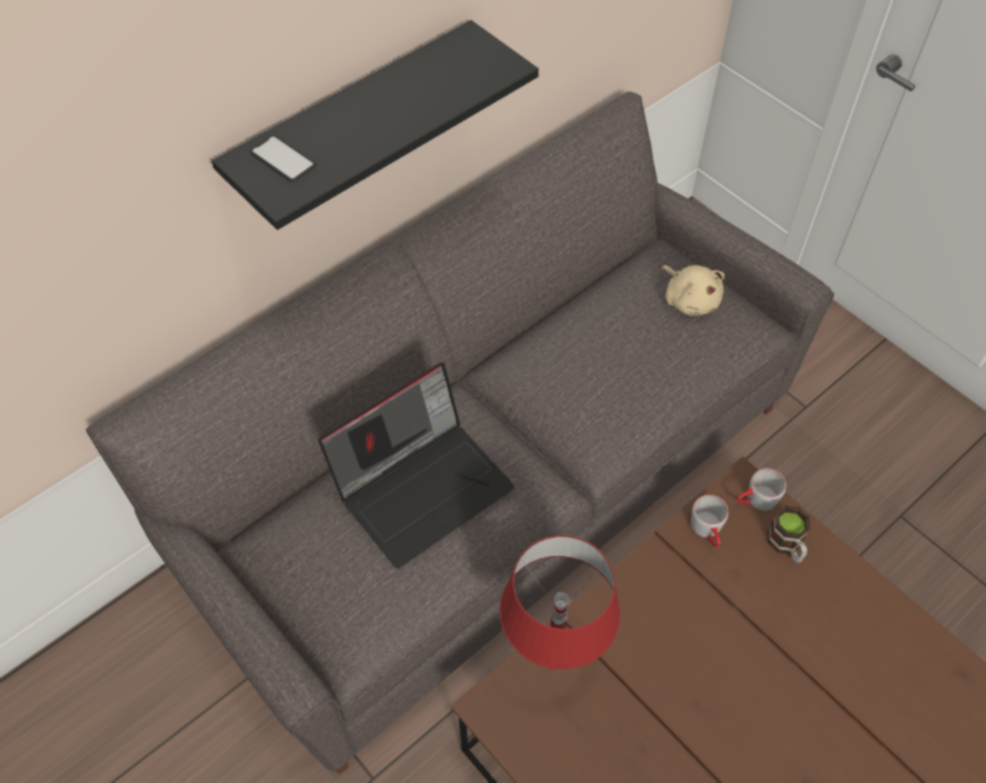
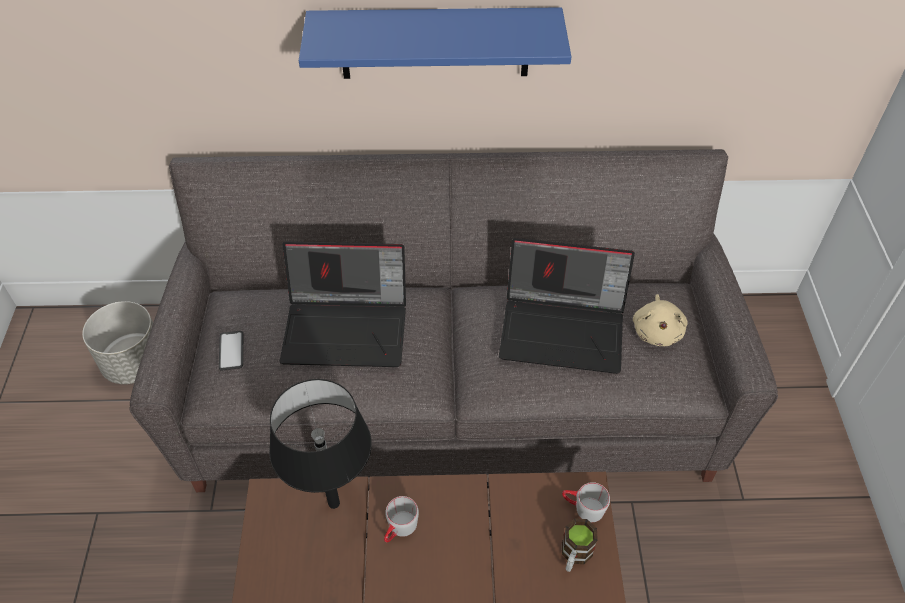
camera: 40 degrees right, 5 degrees down
(127, 701) = (134, 363): none -> grey planter
(283, 159) = (344, 29): phone -> phone (231, 351)
(353, 124) = (435, 43): black shelf -> blue shelf
(552, 663) = (333, 503): red table lamp -> black table lamp
(617, 350) = (564, 329): none -> laptop
(708, 531) = (525, 502): grey mug -> grey mug (399, 530)

